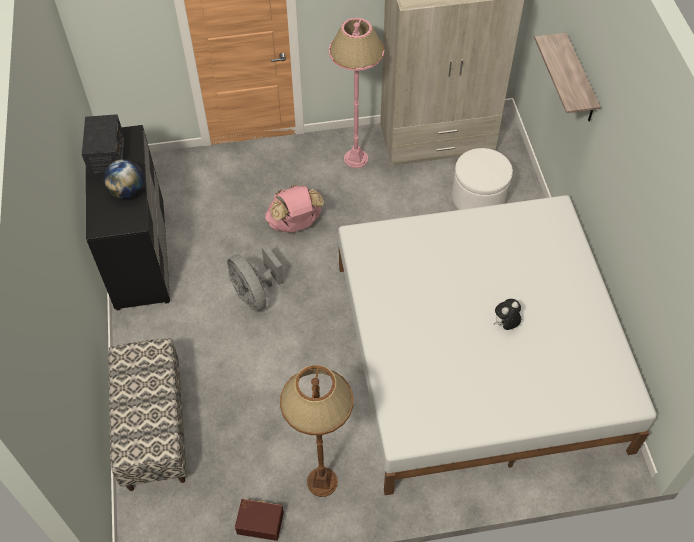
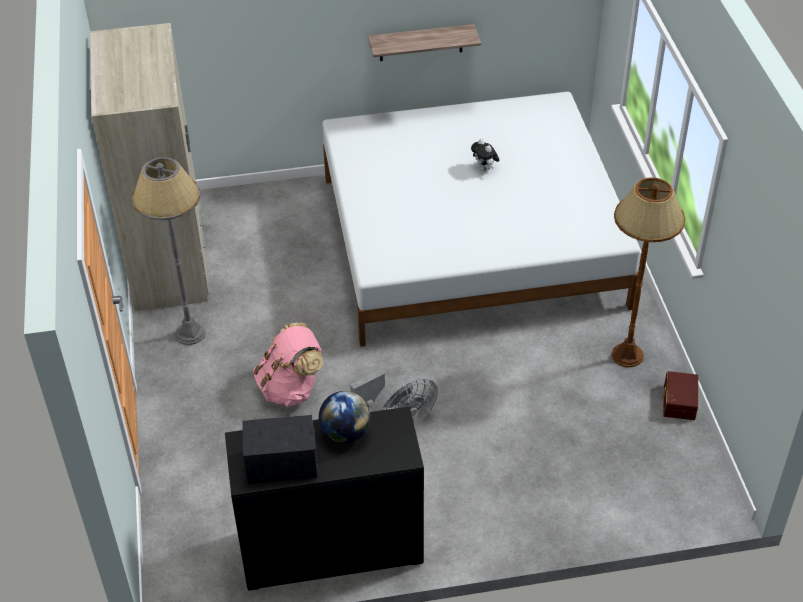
camera: 90 degrees left, 10 degrees down
(153, 428) = (585, 504): bench -> none
(356, 159) = (190, 333): pink floor lamp -> grey floor lamp
(478, 198) = (265, 230): white ottoman -> none
(579, 80) = (258, 30): shelf -> shelf (421, 42)

